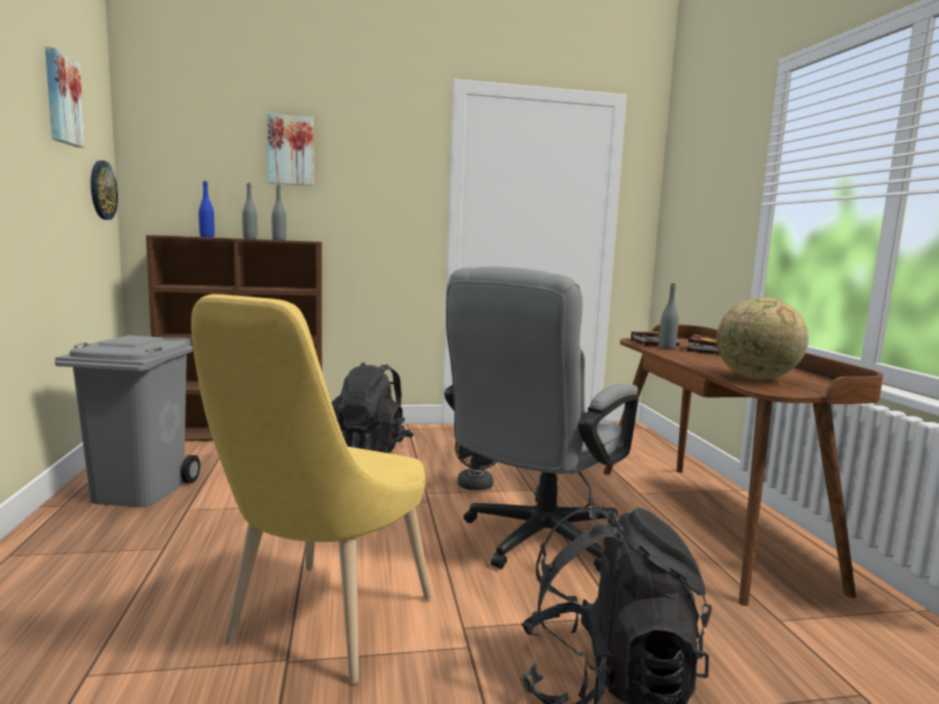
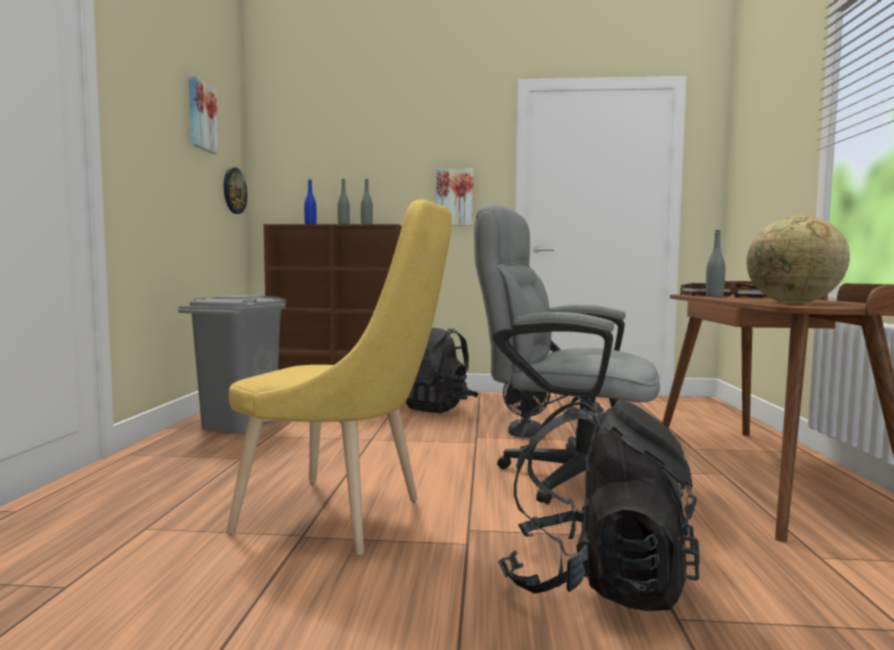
camera: 15 degrees right, 5 degrees down
(291, 150) = (379, 152): picture -> picture (454, 197)
(323, 627) = (342, 517): yellow chair -> yellow chair turned 105 degrees counterclockwise
(534, 541) = (565, 475): grey office chair -> grey office chair turned 60 degrees clockwise

